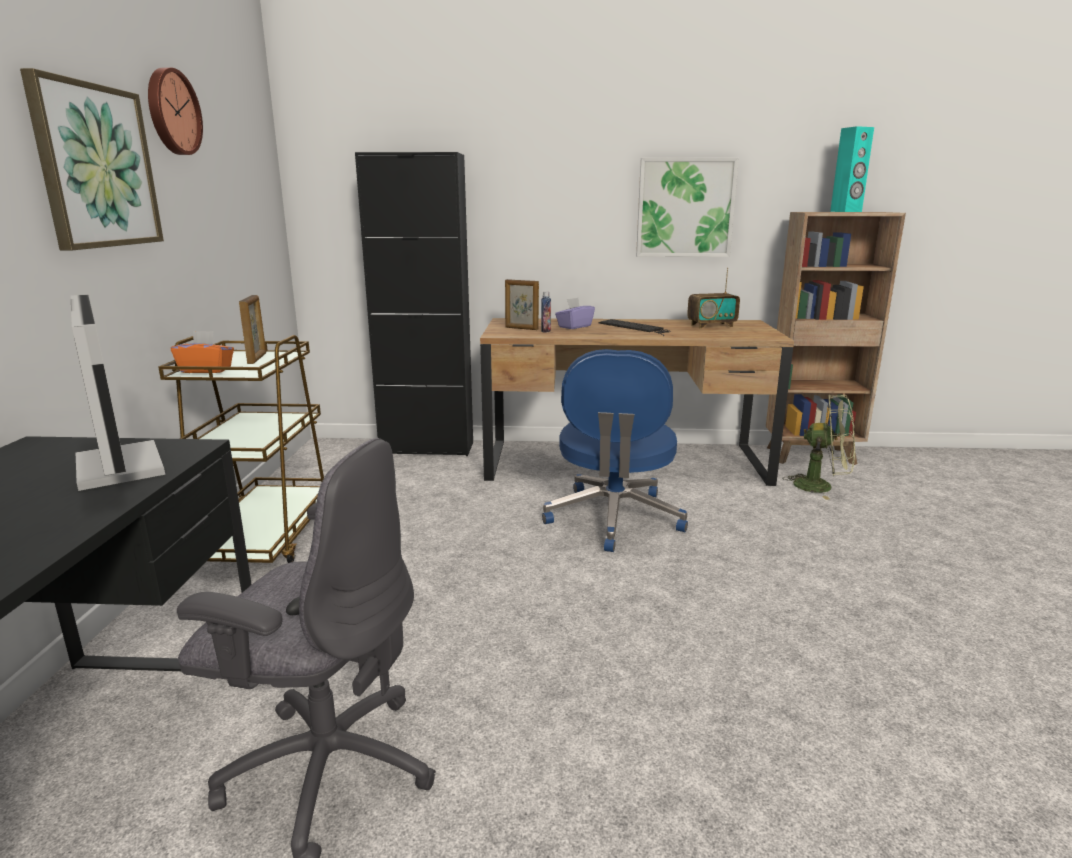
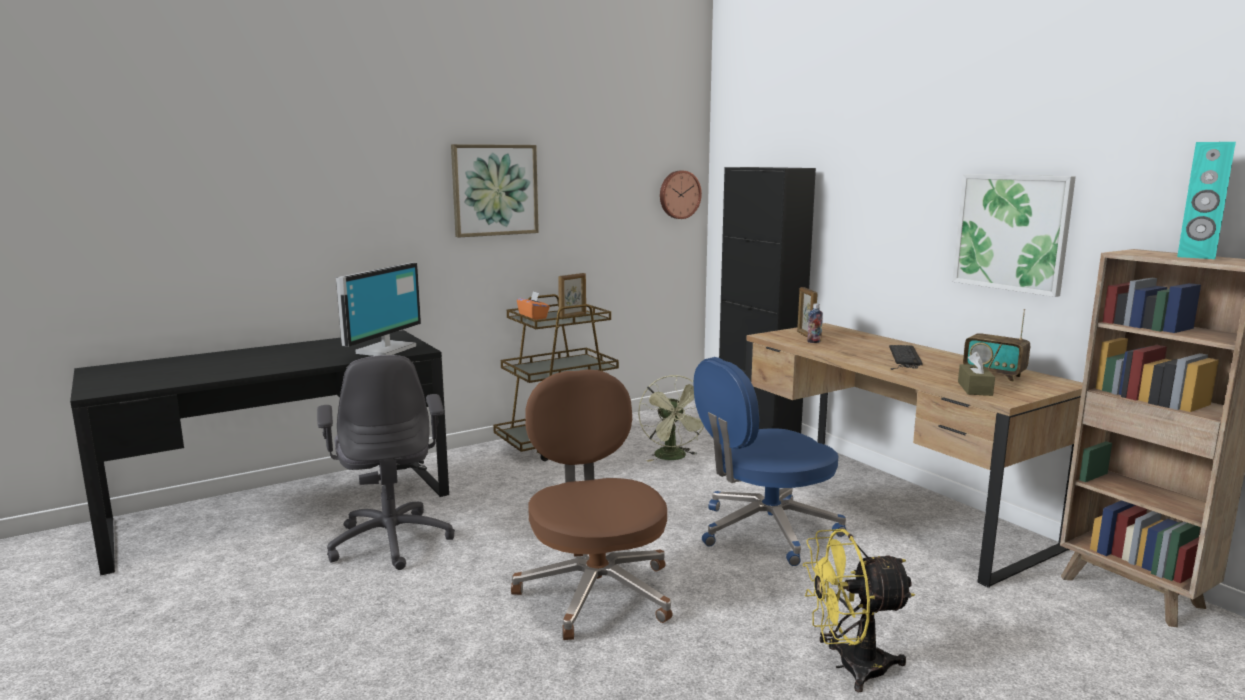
camera: 55 degrees right, 5 degrees down
(172, 112) = (574, 150): wall clock -> wall clock (679, 194)
(574, 326) = (854, 344): purple tissue box -> none
(640, 643) = (595, 591): none -> brown office chair
(739, 335) = (974, 389): none -> brown tissue box
(821, 487) = (1043, 615): green fan -> green fan (673, 458)
(855, 574) = (850, 667): none -> yellow fan

